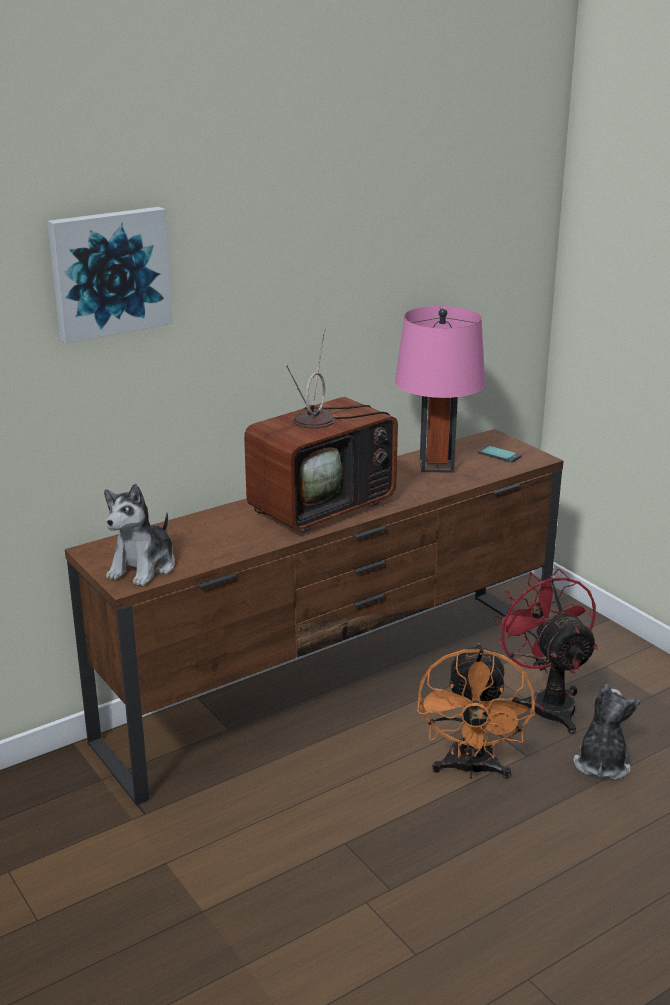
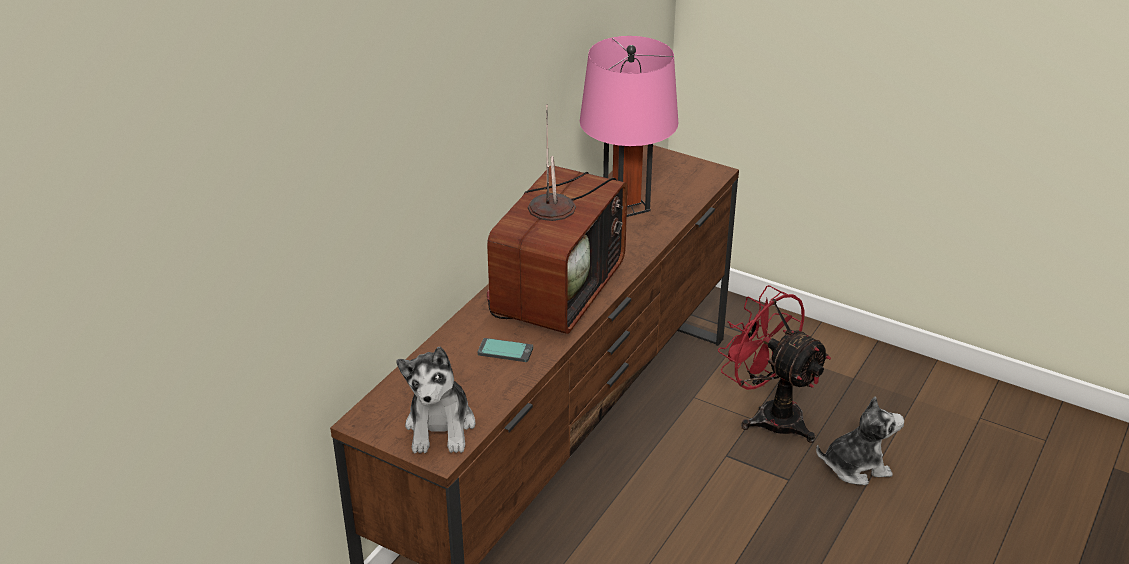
camera: 25 degrees left, 10 degrees up
(109, 272) = (347, 108): picture -> none
(471, 769) = (751, 511): orange fan -> none
(499, 455) = (675, 177): phone -> phone (505, 351)
(601, 764) = (856, 466): plush toy -> plush toy turned 90 degrees clockwise

